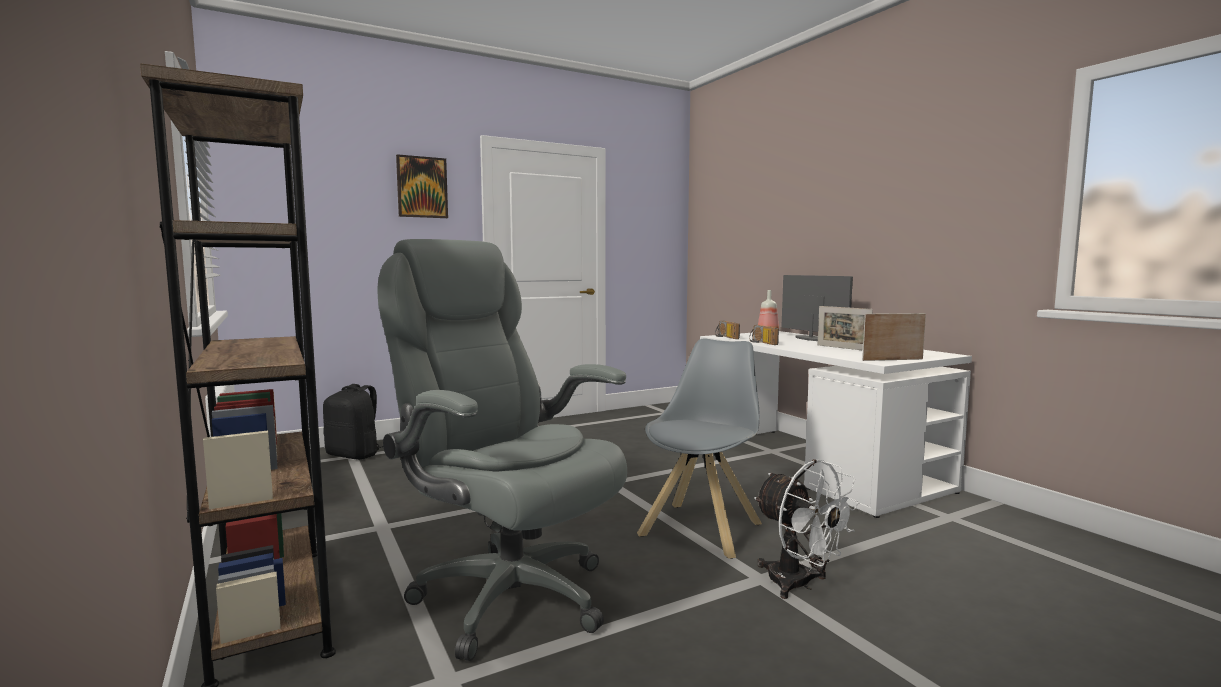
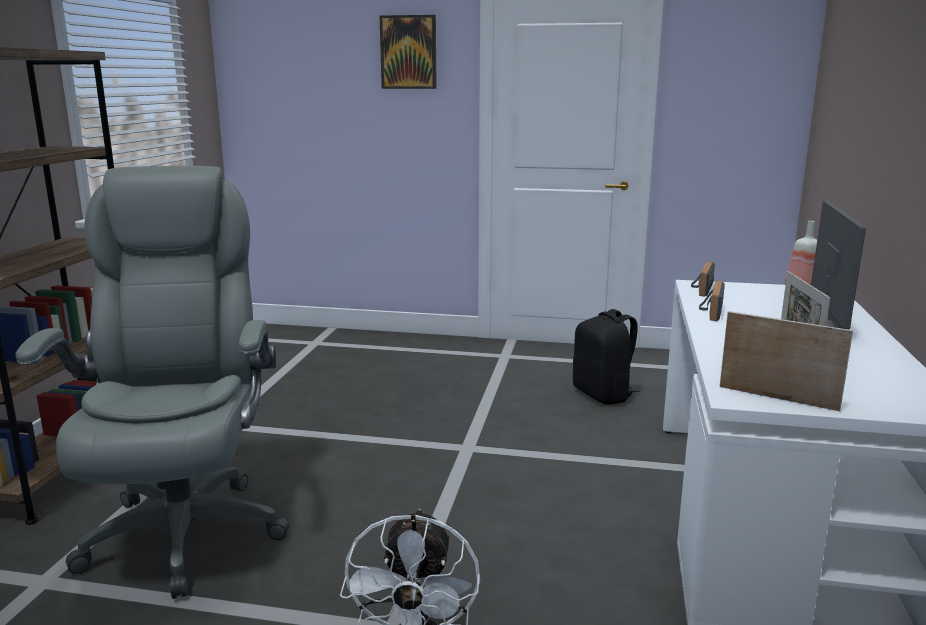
camera: 40 degrees right, 10 degrees up
(354, 455) = (318, 342): black backpack -> black backpack (603, 395)
(702, 528) = (453, 542): grey chair -> none

